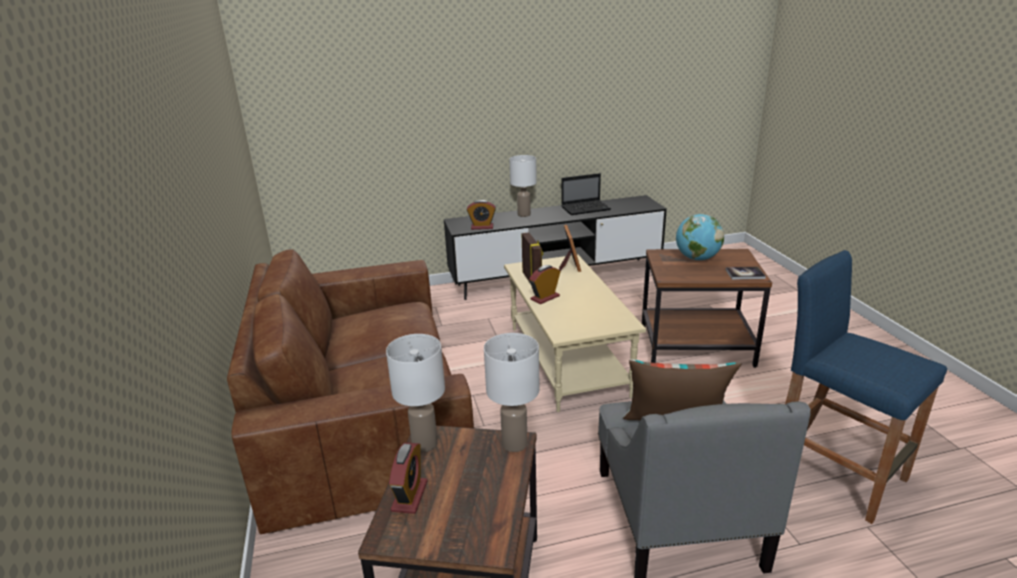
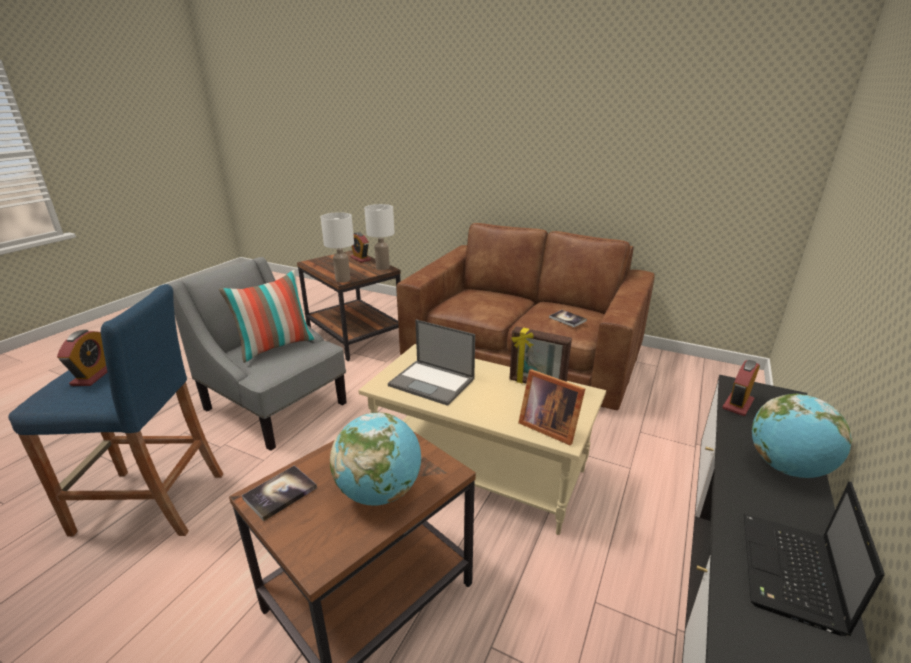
camera: 130 degrees right, 0 degrees up
(393, 312) = (567, 319): none -> book
(524, 214) = (787, 468): white table lamp -> globe
(545, 298) = (489, 373): alarm clock -> alarm clock (93, 376)
(590, 309) = (433, 382): none -> laptop

